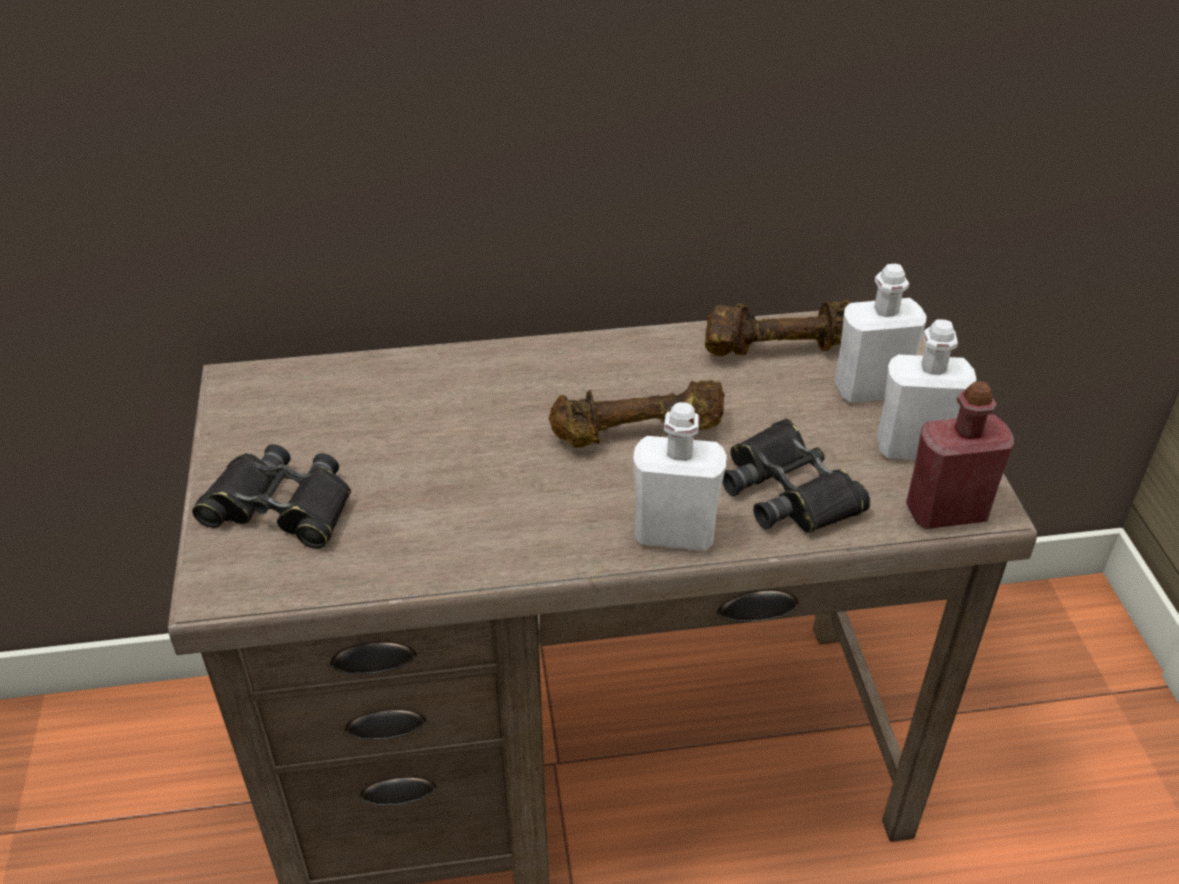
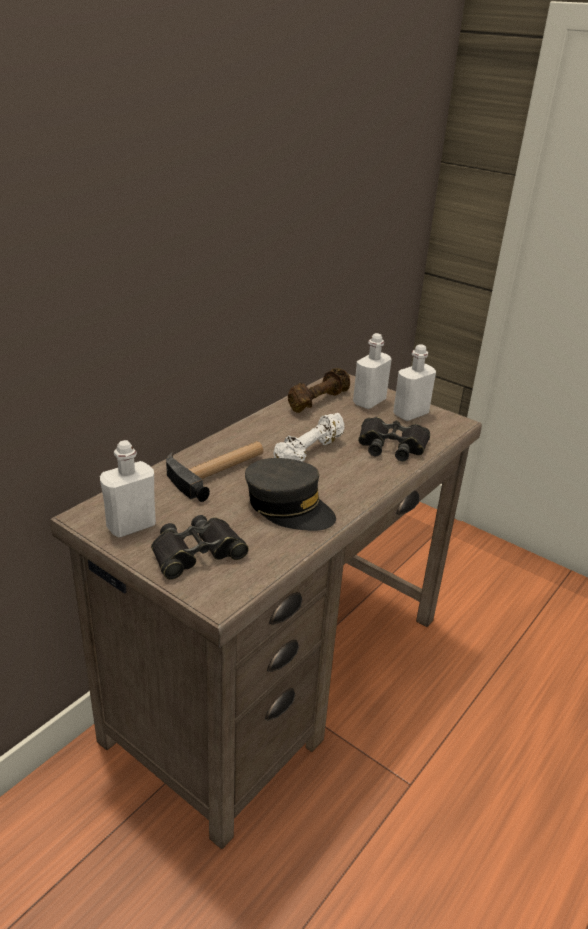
camera: 45 degrees left, 10 degrees down
(472, 397) = (218, 470): none -> hammer
(482, 507) = (288, 507): none -> grey cap
(638, 434) = (310, 452): brown dumbbell -> white dumbbell
(674, 533) = (375, 478): white bottle -> white bottle (131, 526)
(946, 512) = (449, 429): red bottle -> none

